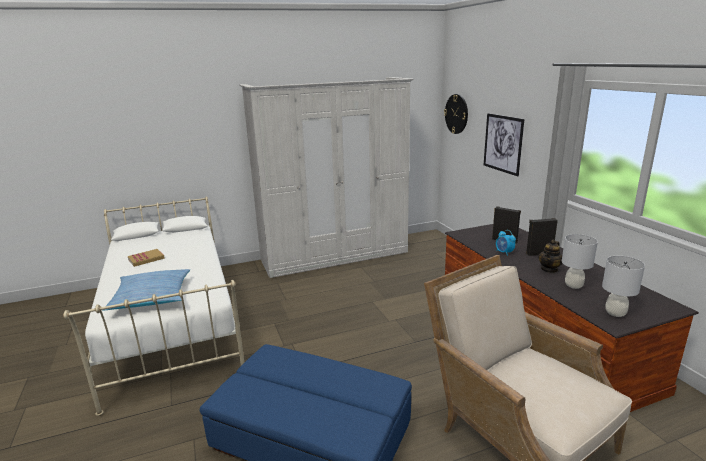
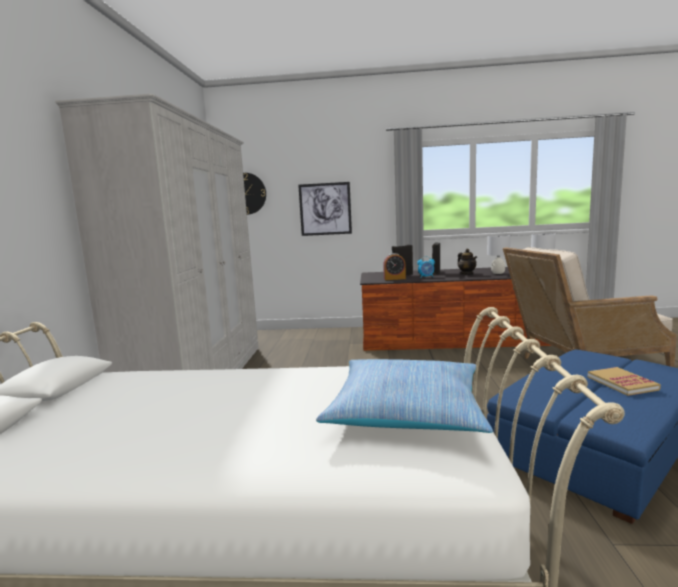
camera: 65 degrees left, 10 degrees down
(146, 259) = (184, 419): book -> book (622, 383)
(479, 241) = (394, 279): none -> alarm clock

